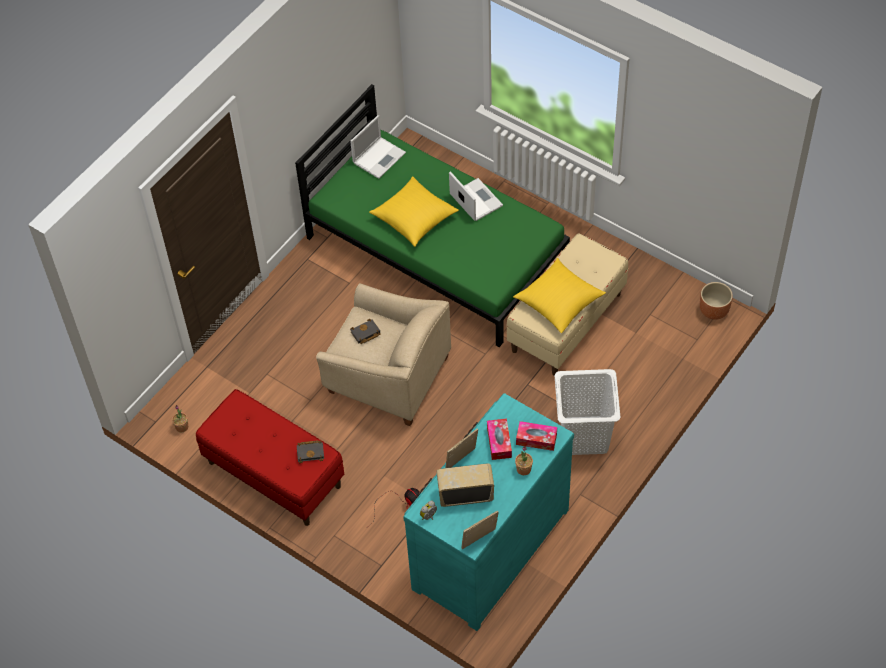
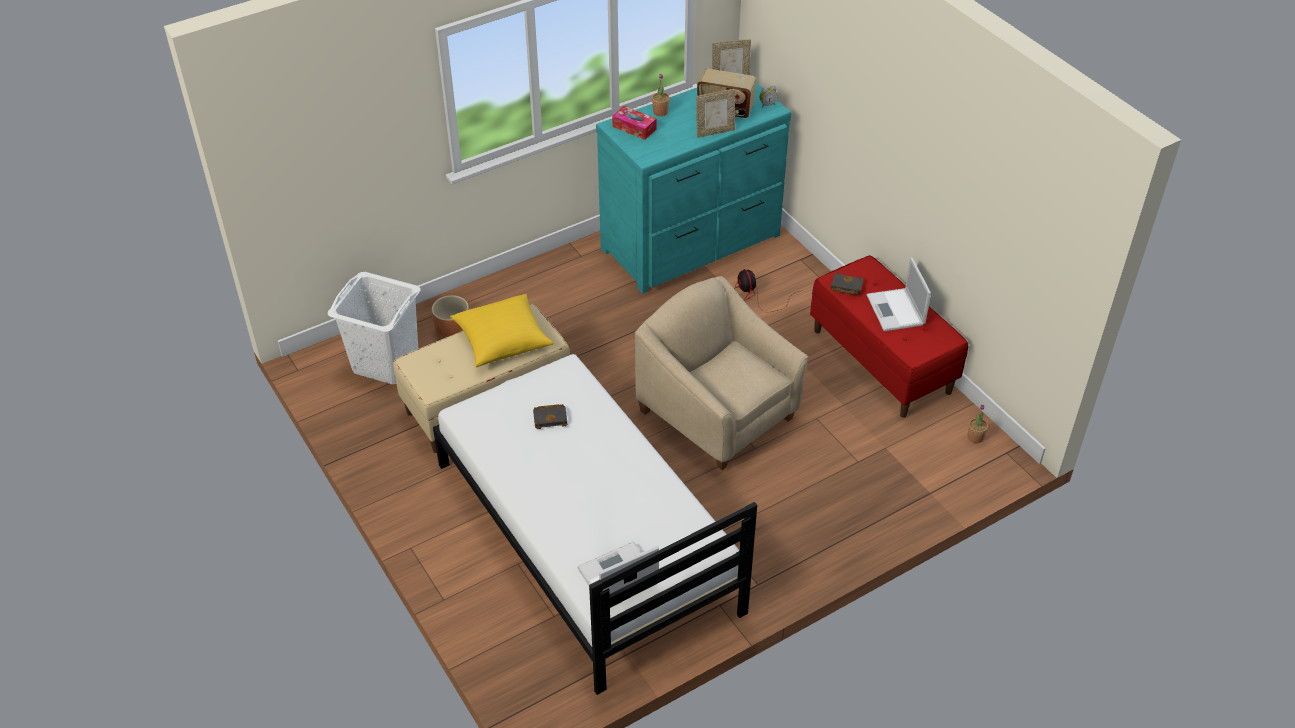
camera: 160 degrees left, 10 degrees down
(365, 334) = (738, 376): black book -> black book (551, 418)
(414, 218) = (614, 476): yellow pillow -> none
(436, 250) = (585, 536): green bed -> white bed
(475, 199) = (524, 473): laptop -> laptop (896, 311)
(499, 442) = (671, 135): tissue box -> none
(584, 436) = (544, 297): white laundry basket -> white laundry basket (385, 362)
(714, 311) = (323, 363): brown planter -> brown planter (453, 331)

